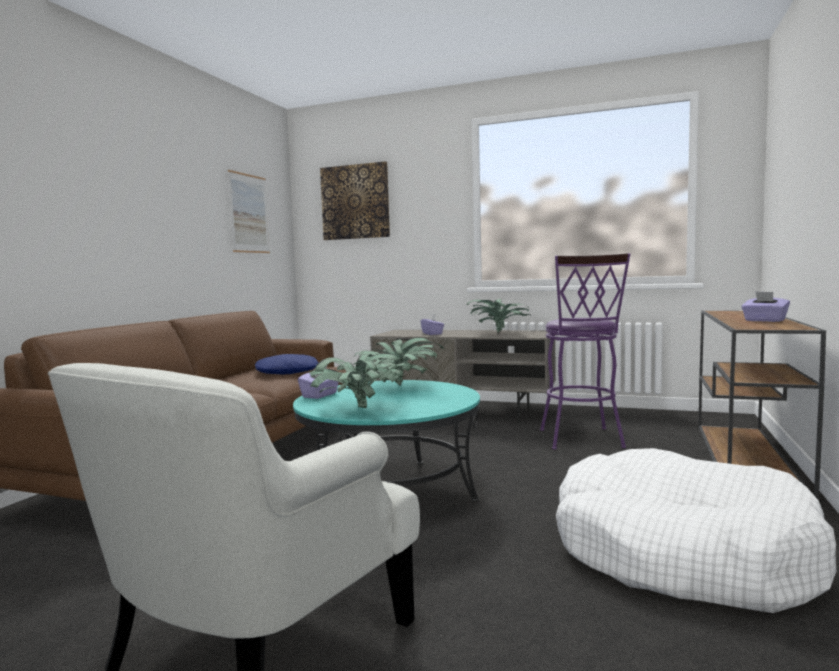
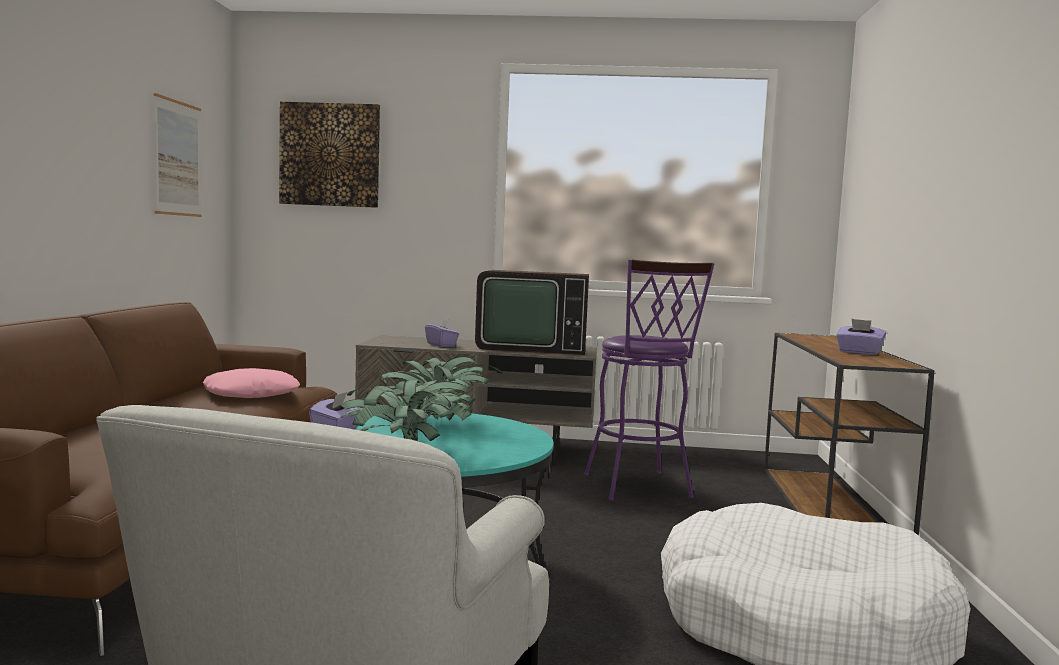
camera: 15 degrees left, 0 degrees up
(287, 372) = (251, 394): blue pillow -> pink pillow
(499, 333) = (530, 348): potted plant -> television

